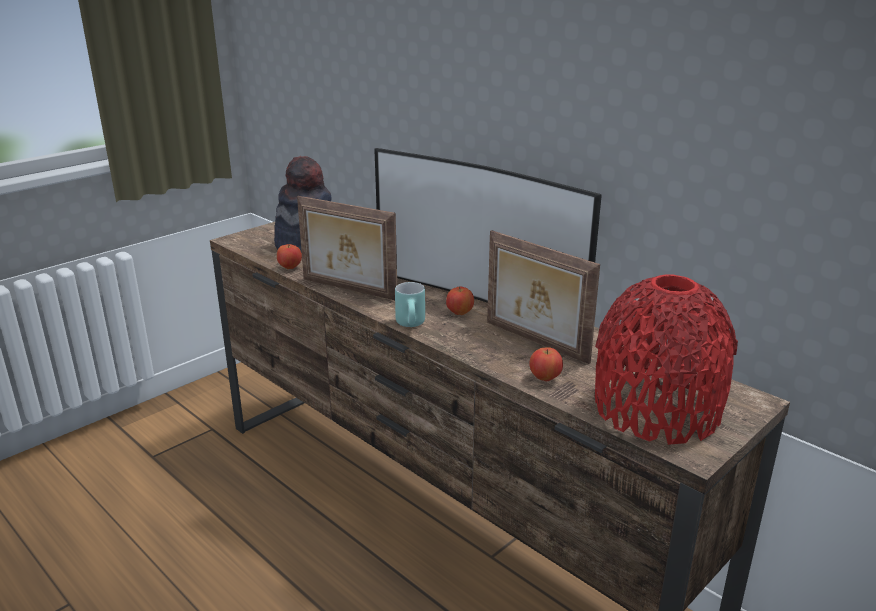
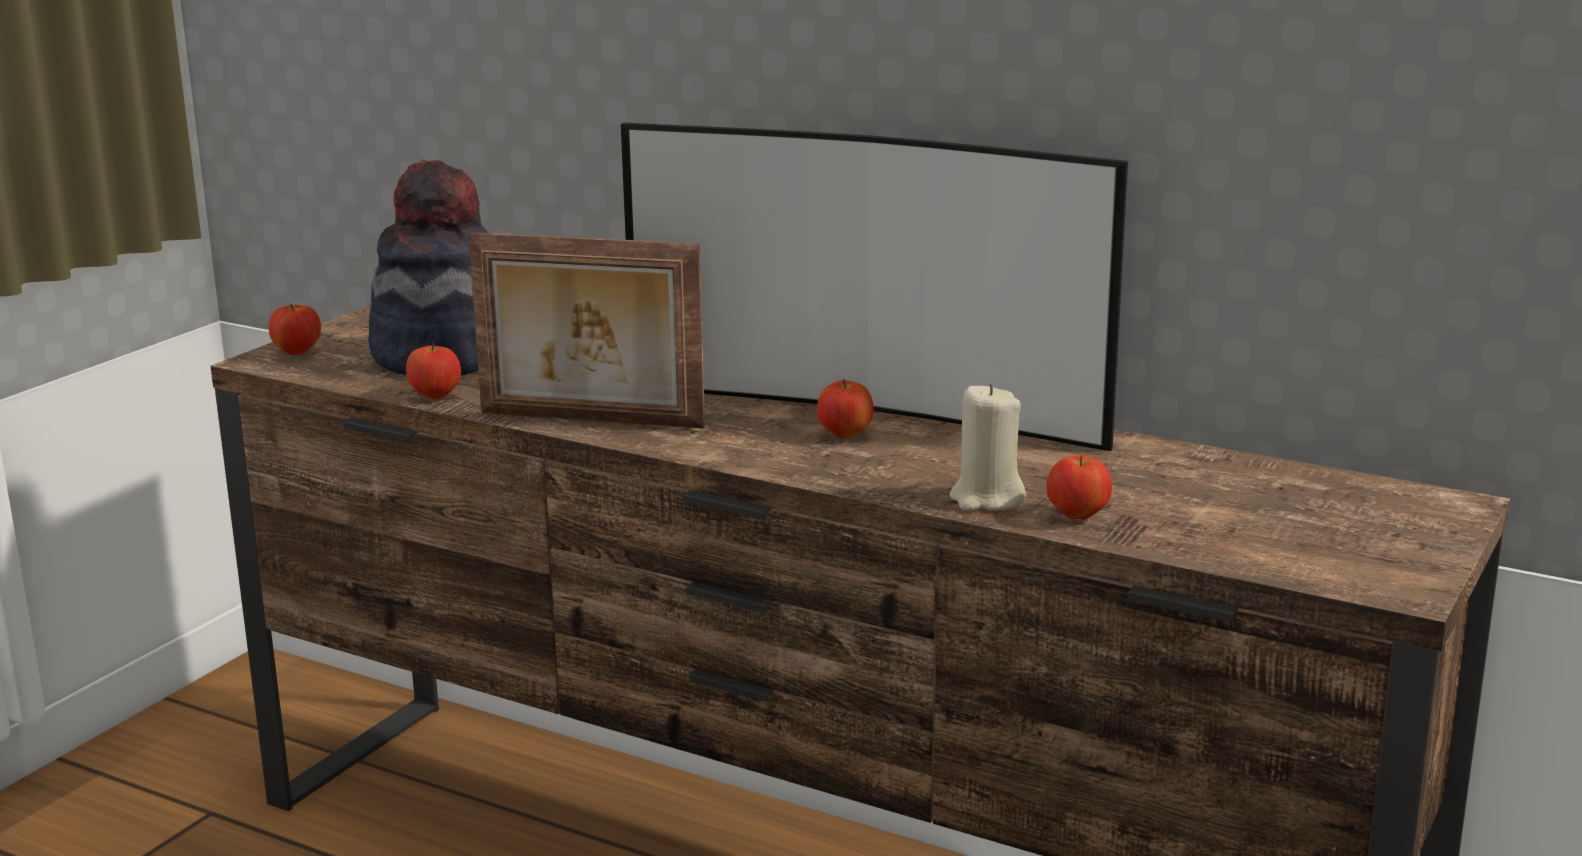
camera: 15 degrees left, 5 degrees down
(249, 237) = (297, 352): none -> apple
(413, 325) = (768, 464): turquoise mug -> none
(505, 361) = (986, 499): none -> beige candle
(534, 342) = (1019, 464): picture frame -> none
(656, 409) = (1300, 536): red vase -> none

